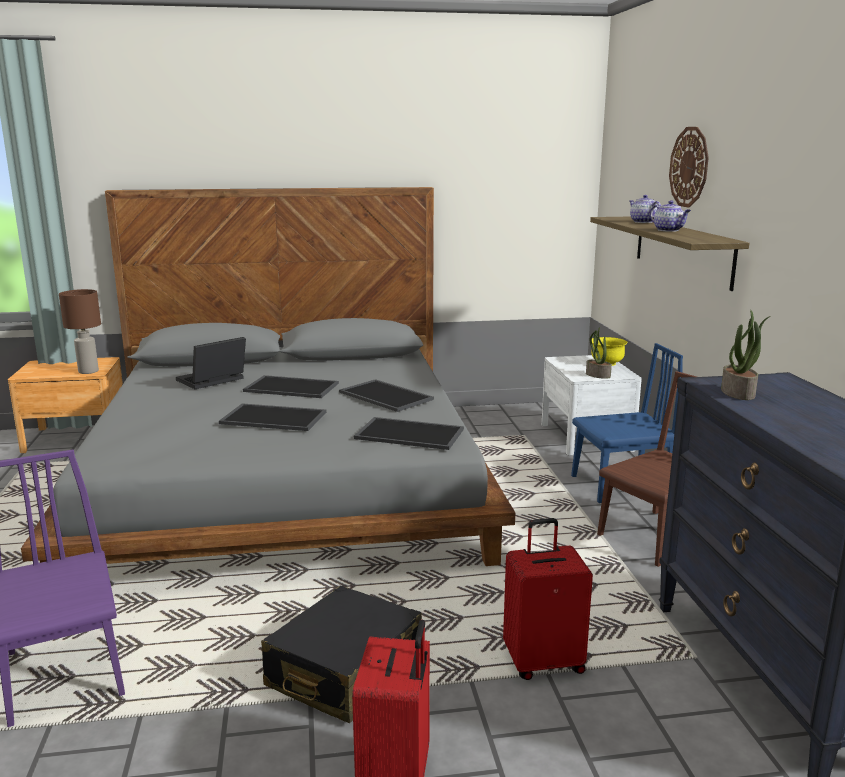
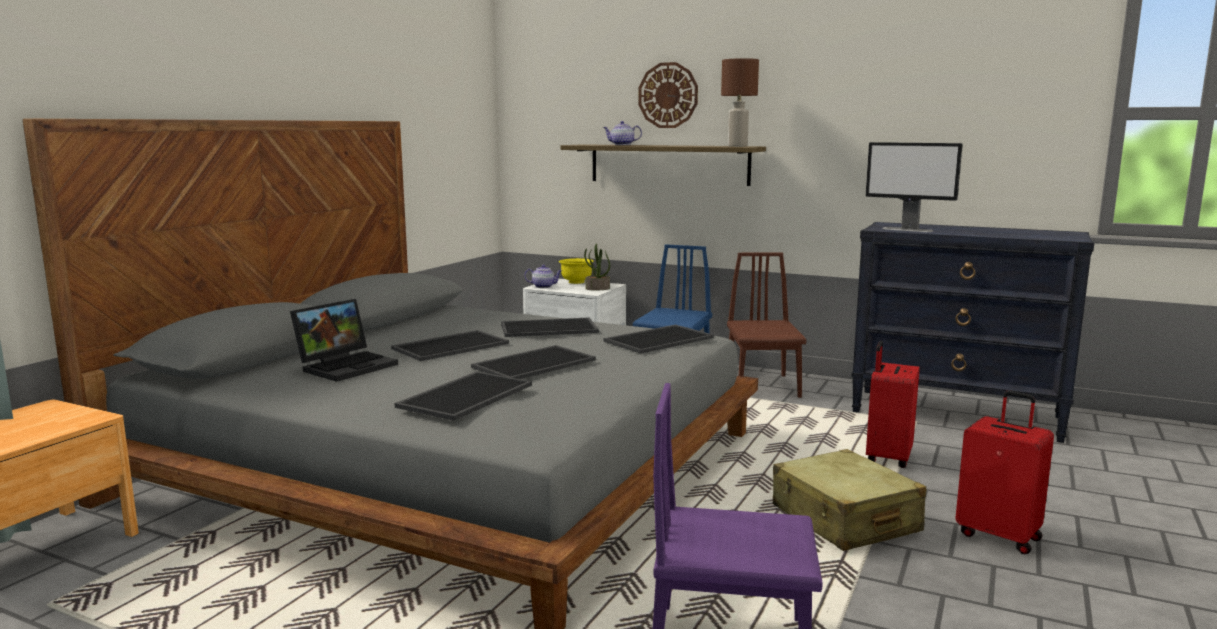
camera: 55 degrees left, 5 degrees down
(88, 371) = (74, 421): brown table lamp -> brown table lamp (737, 146)
(166, 422) = (465, 395): none -> tray
(211, 381) = (347, 366): laptop -> laptop turned 135 degrees counterclockwise
(344, 672) = (844, 520): black suitcase -> beige suitcase
(669, 230) = (680, 145): teapot -> teapot (544, 286)
(738, 393) = (908, 230): potted plant -> monitor

